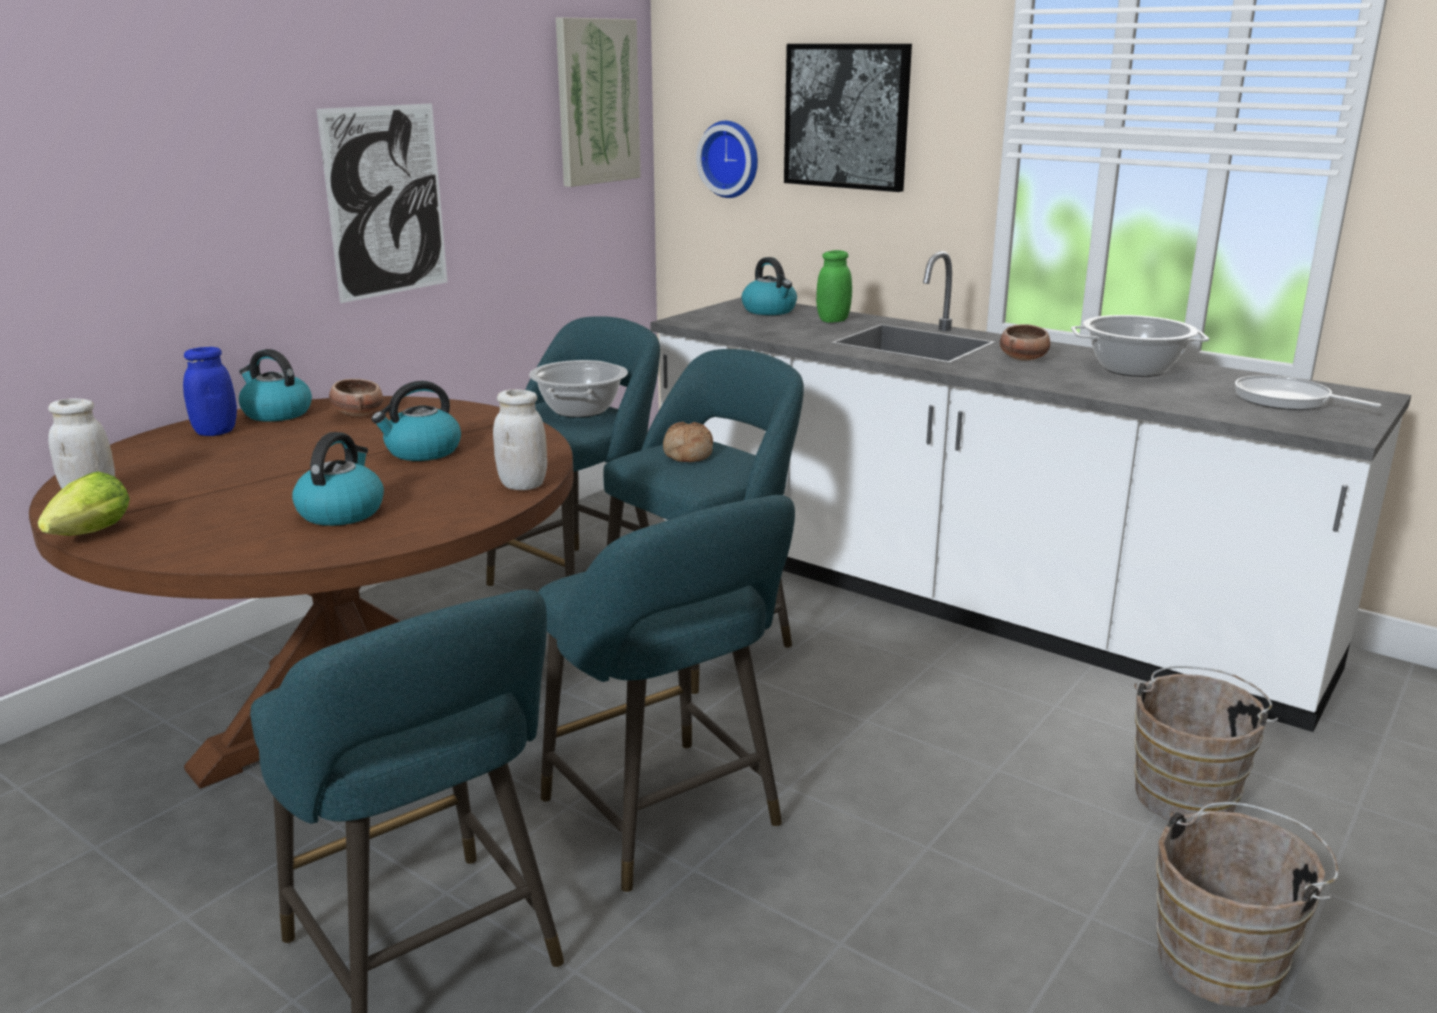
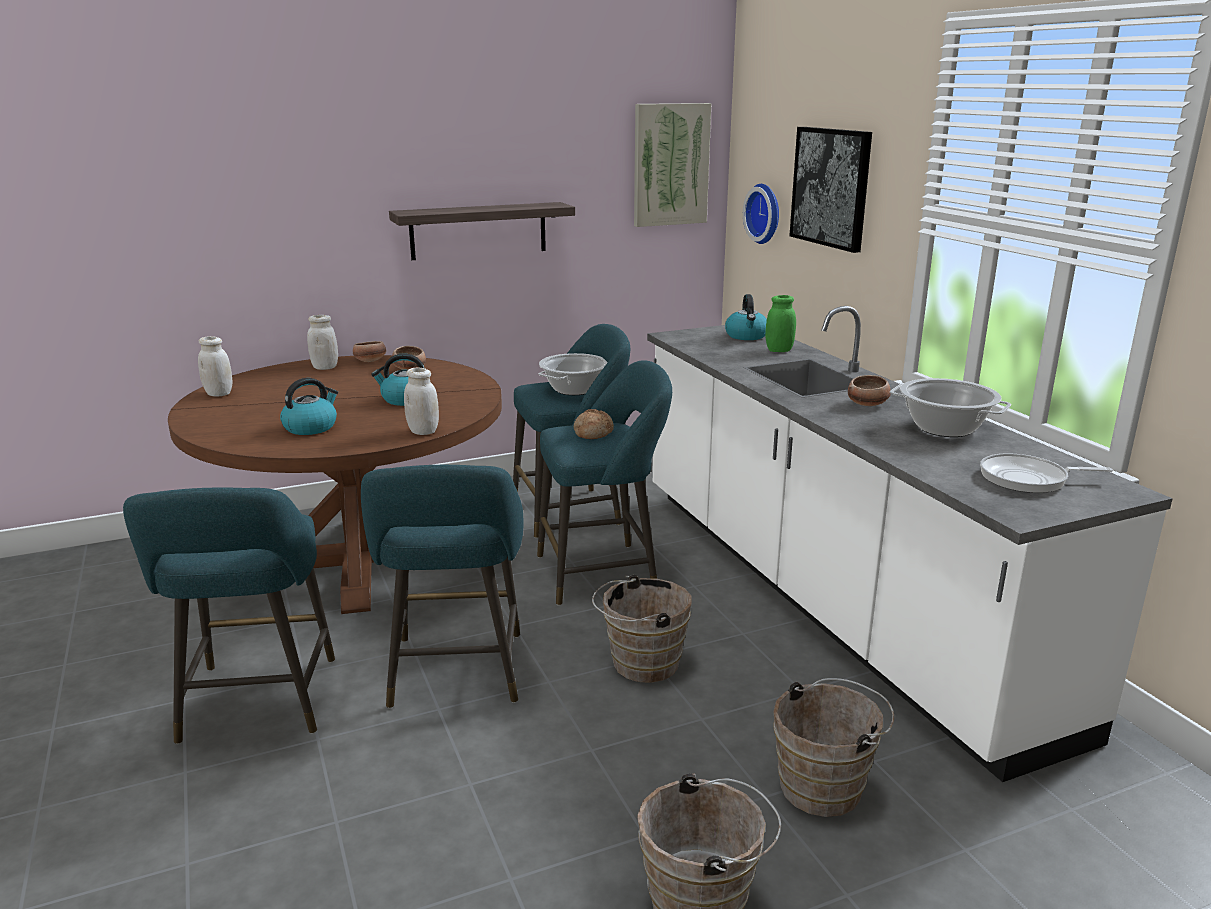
camera: 30 degrees right, 0 degrees up
(87, 535) = (187, 415): lettuce -> none
(215, 432) = (325, 367): blue jar -> white jar
(276, 413) = (370, 361): kettle -> bowl
(386, 201) = (478, 230): picture -> shelf
(865, 732) = (640, 664): none -> brown bucket
(1287, 401) = (1028, 479): frying pan -> frying pan turned 75 degrees counterclockwise

